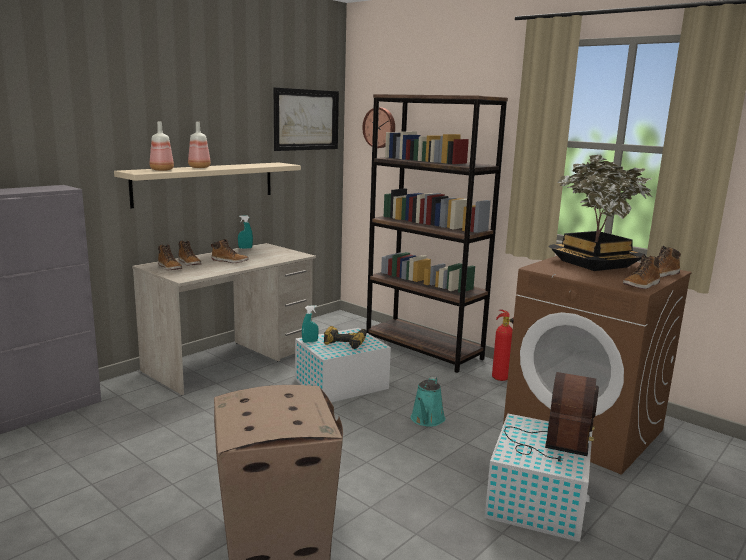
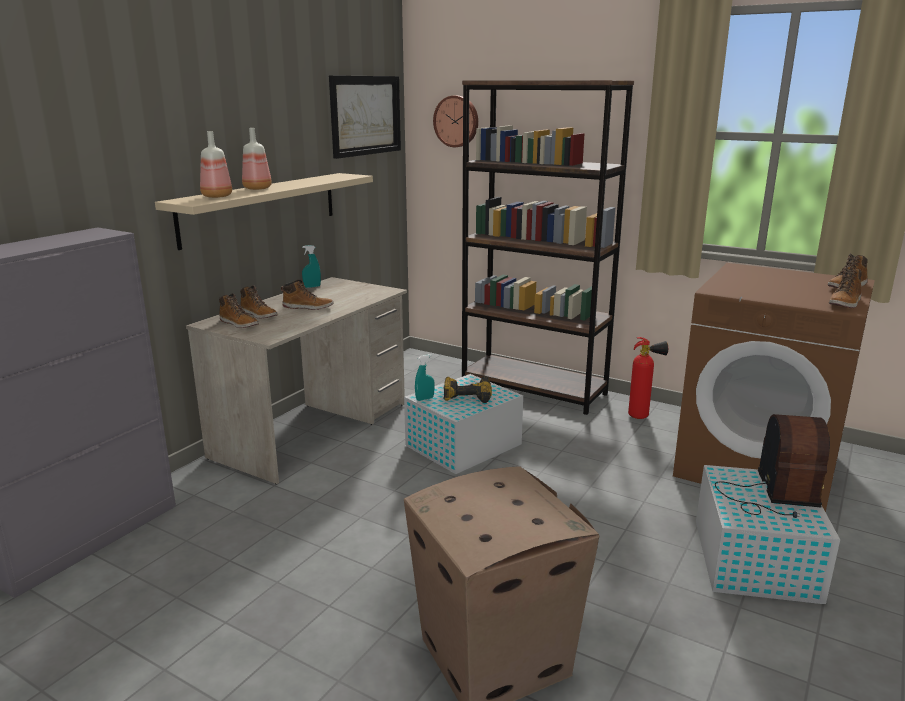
camera: 10 degrees left, 5 degrees up
(427, 420) = (585, 478): turquoise watering can -> none
(593, 264) = (767, 279): potted plant -> none

